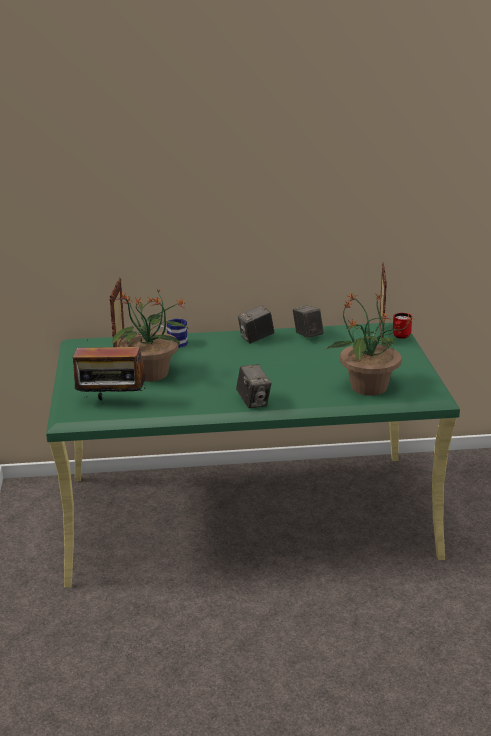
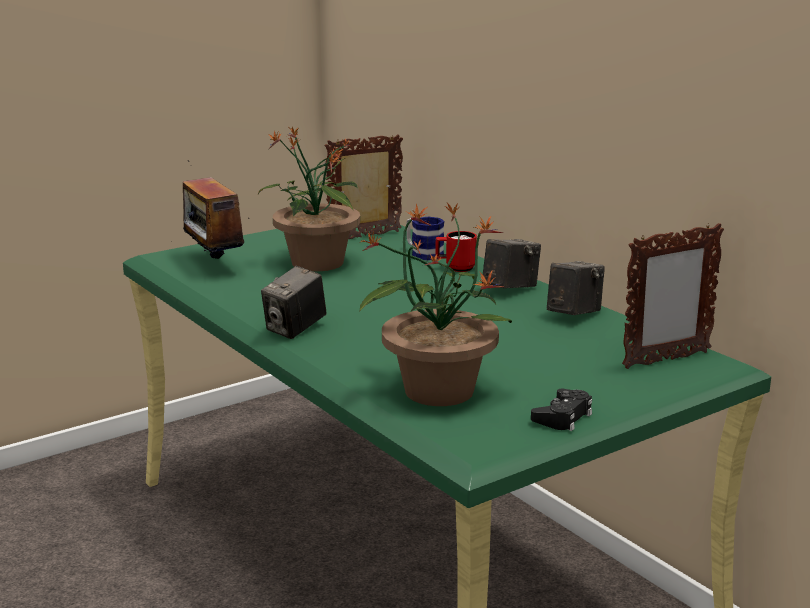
camera: 60 degrees right, 5 degrees down
(256, 339) = (510, 288): camera -> camera turned 105 degrees clockwise
(400, 337) = (682, 376): red mug -> red mug (455, 268)
(419, 370) = (563, 417): none -> black game controller

